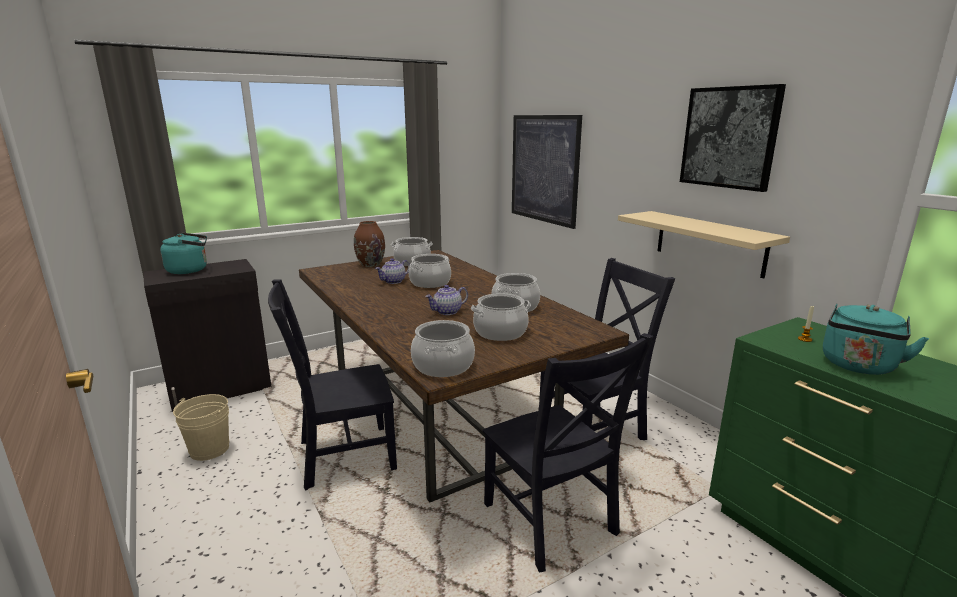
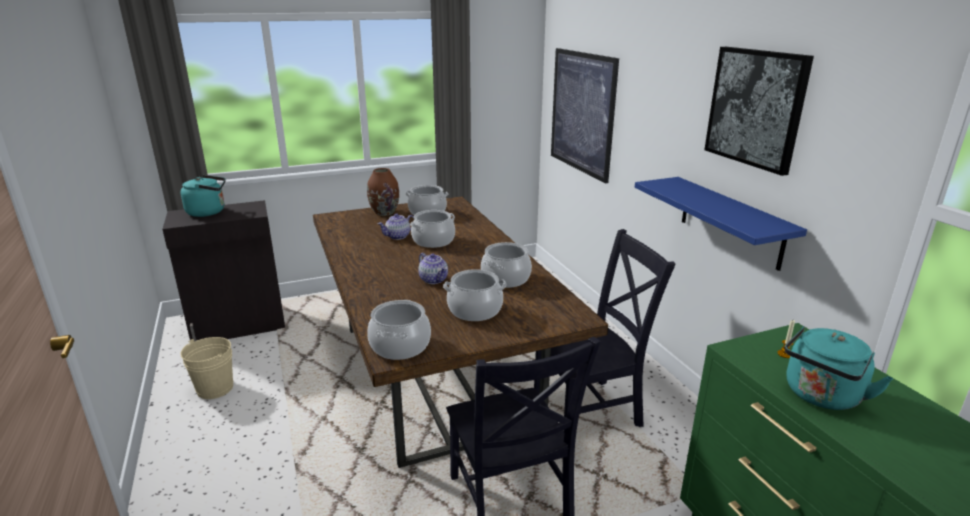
camera: 10 degrees right, 5 degrees up
(342, 456) = (331, 409): black chair -> none
(447, 312) = (434, 280): teapot -> teapot turned 105 degrees counterclockwise
(709, 243) = (730, 222): beige shelf -> blue shelf

